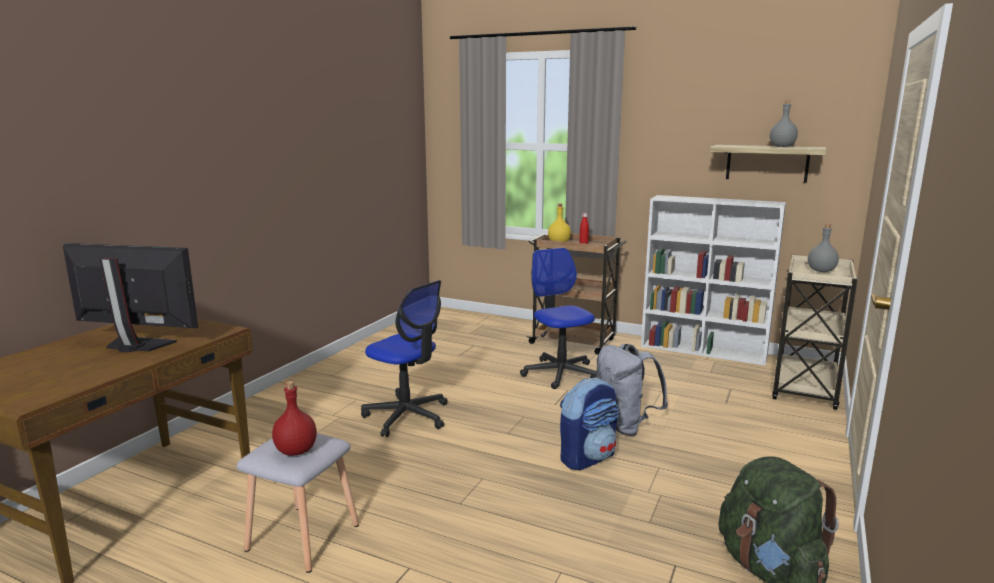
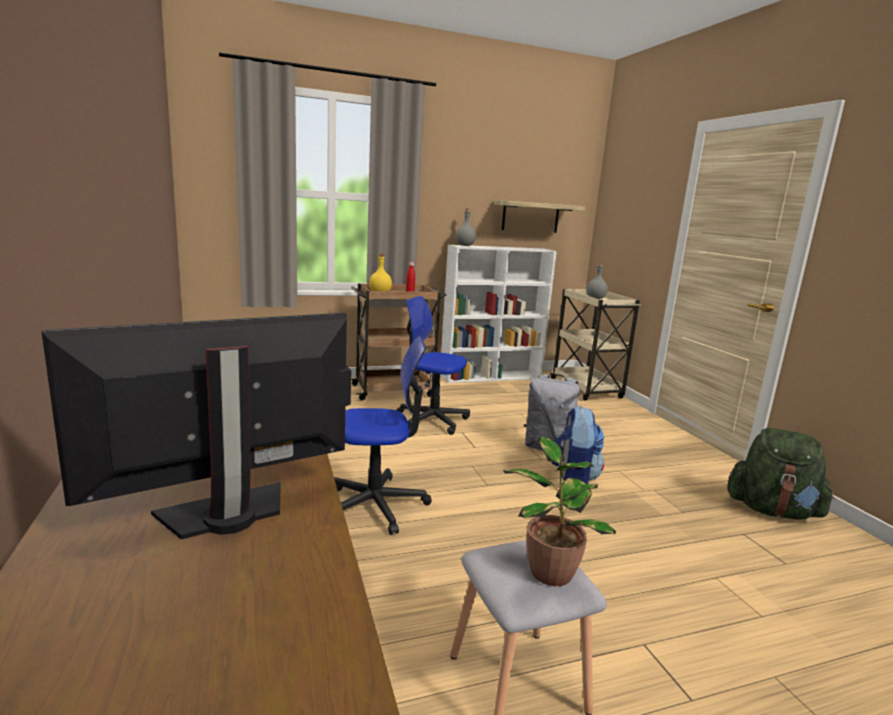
camera: 45 degrees left, 0 degrees up
(296, 450) = (549, 570): red bottle -> potted plant
(782, 146) = (548, 203): grey bottle -> grey bottle (465, 245)

